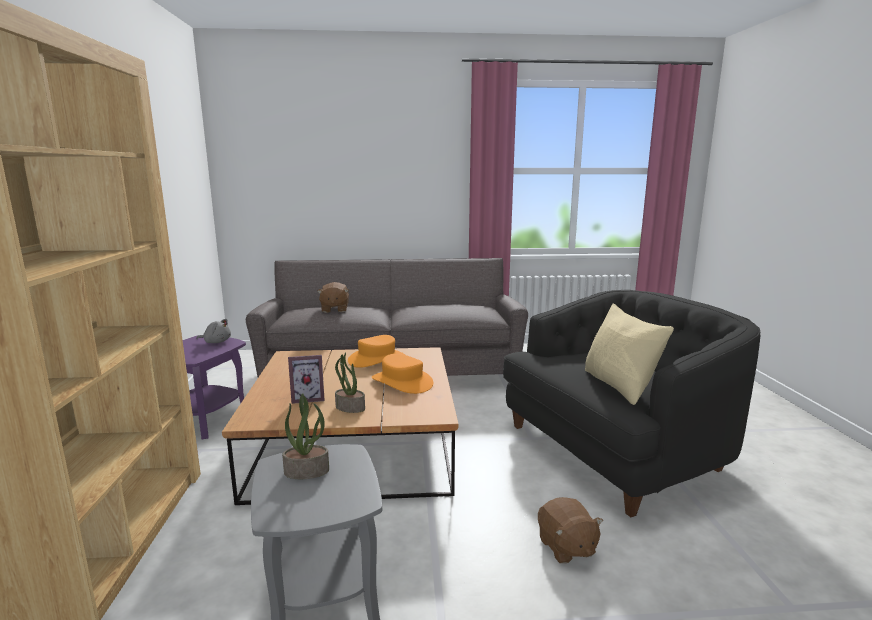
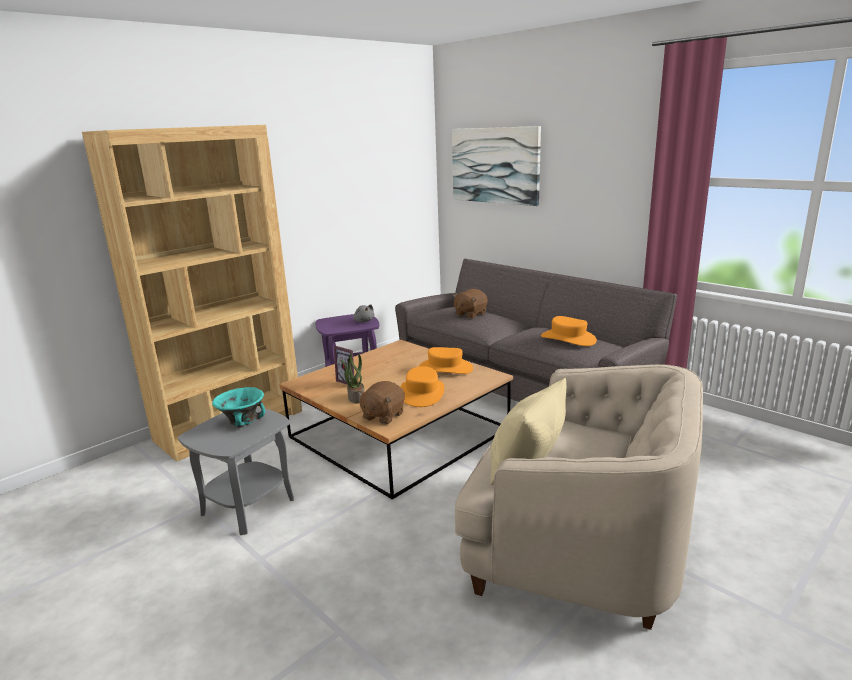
camera: 50 degrees right, 5 degrees up
(295, 162) = (495, 165): none -> picture
(307, 471) = (242, 421): potted plant -> turquoise bowl
(453, 307) = (568, 338): none -> orange hat
(566, 547) = (392, 574): brown plush toy -> brown plush toy (382, 416)
(613, 450) = (577, 545): black armchair -> beige armchair

